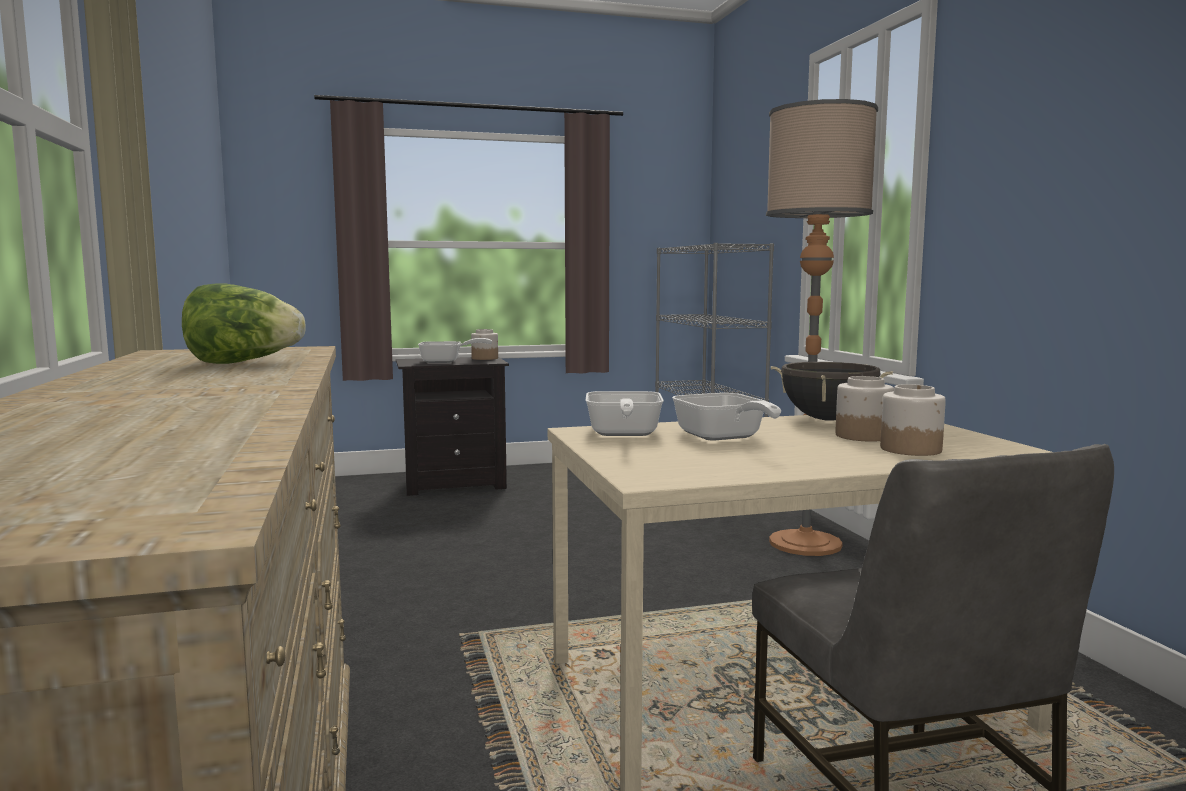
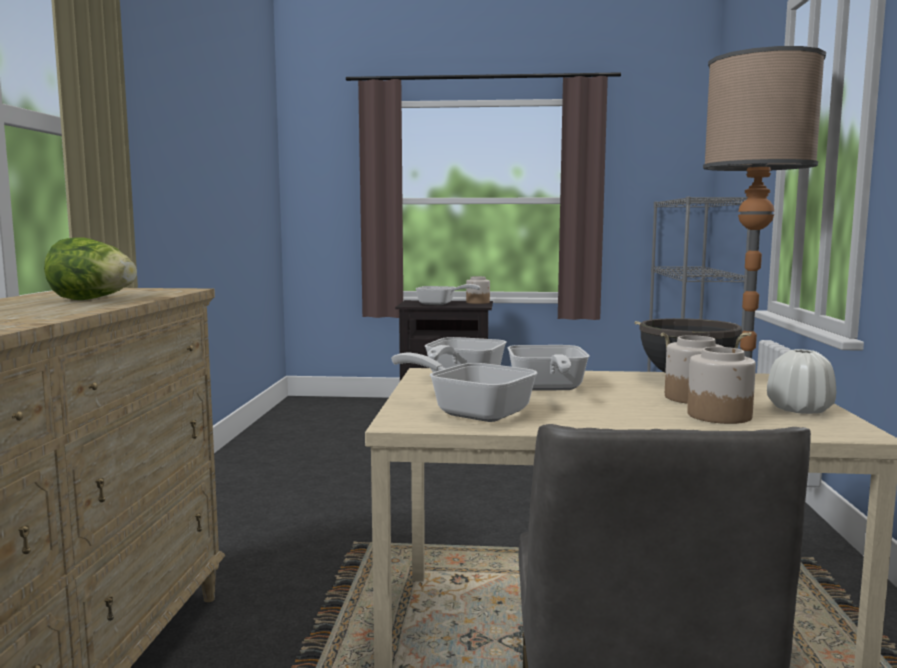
camera: 20 degrees right, 0 degrees up
(693, 464) = (472, 411): none -> frying pan
(962, 439) = (799, 410): none -> white vase

